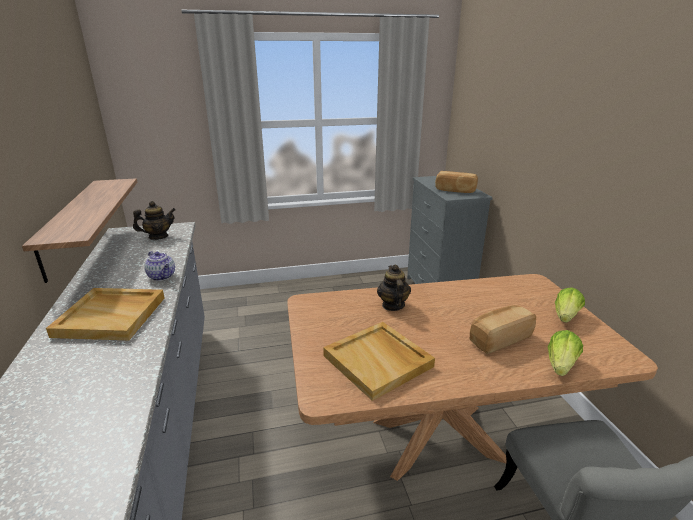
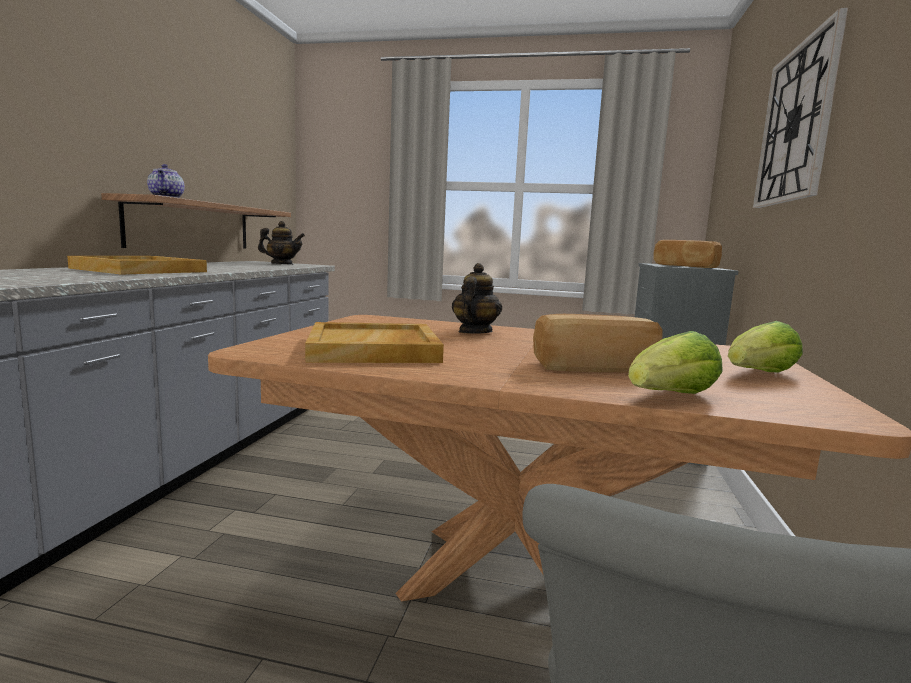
camera: 25 degrees right, 15 degrees down
(162, 276) = (234, 269): teapot -> teapot (167, 197)
(541, 125) = (796, 124): none -> wall clock

